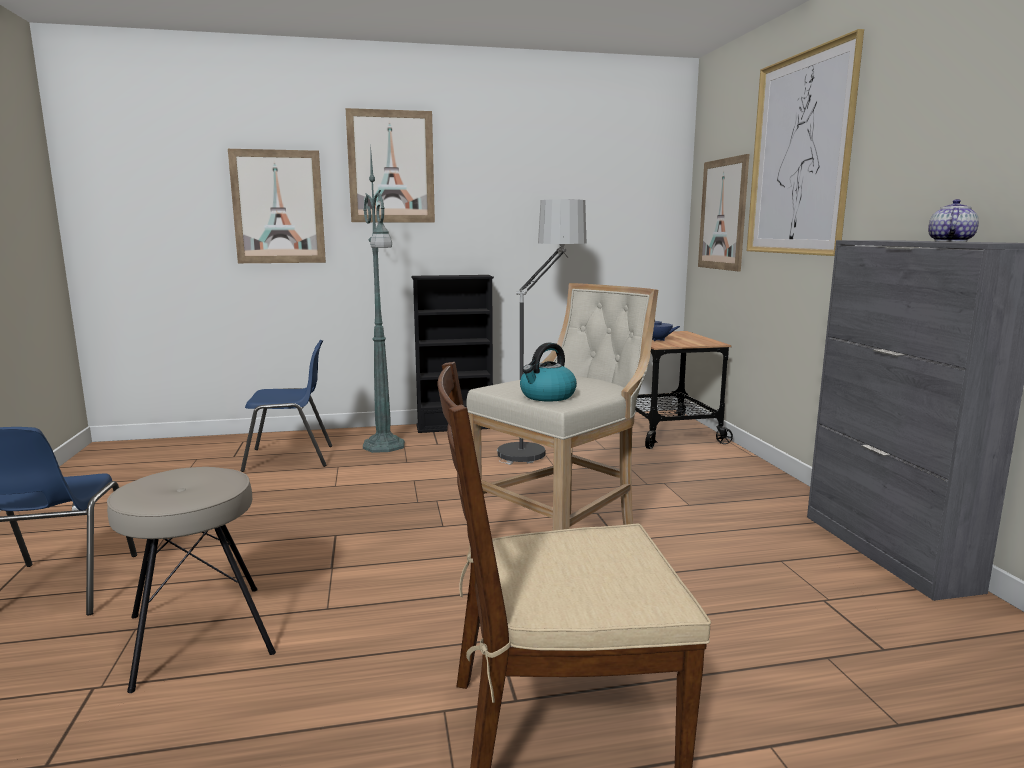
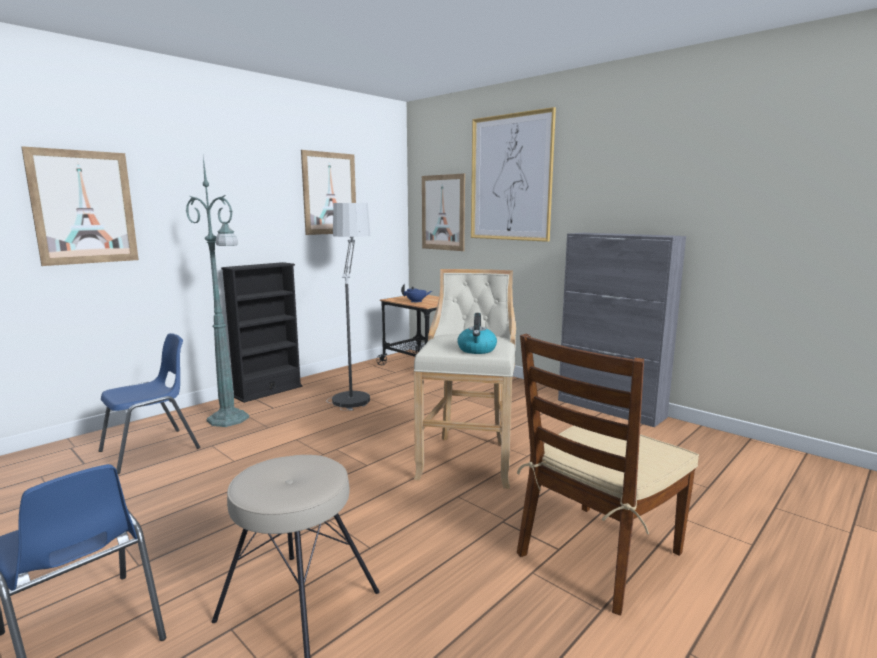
camera: 35 degrees left, 0 degrees up
(391, 167) = (195, 171): picture -> picture (329, 193)
(950, 241) = (637, 234): teapot -> none

